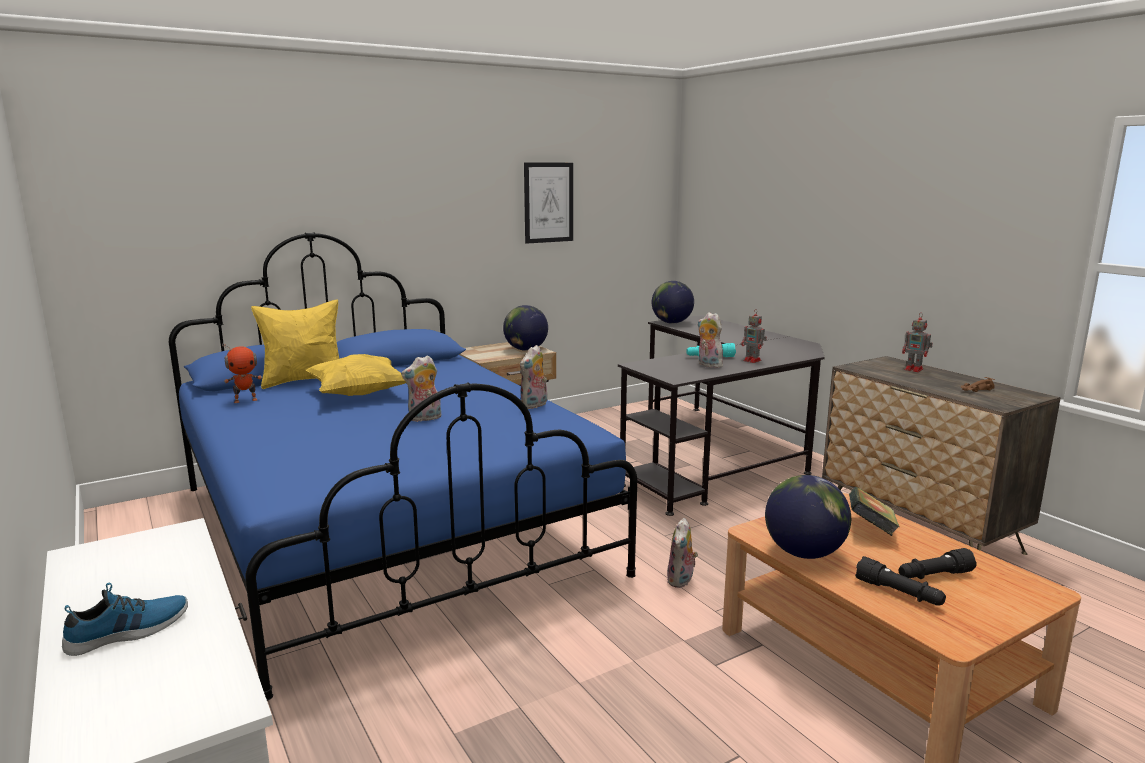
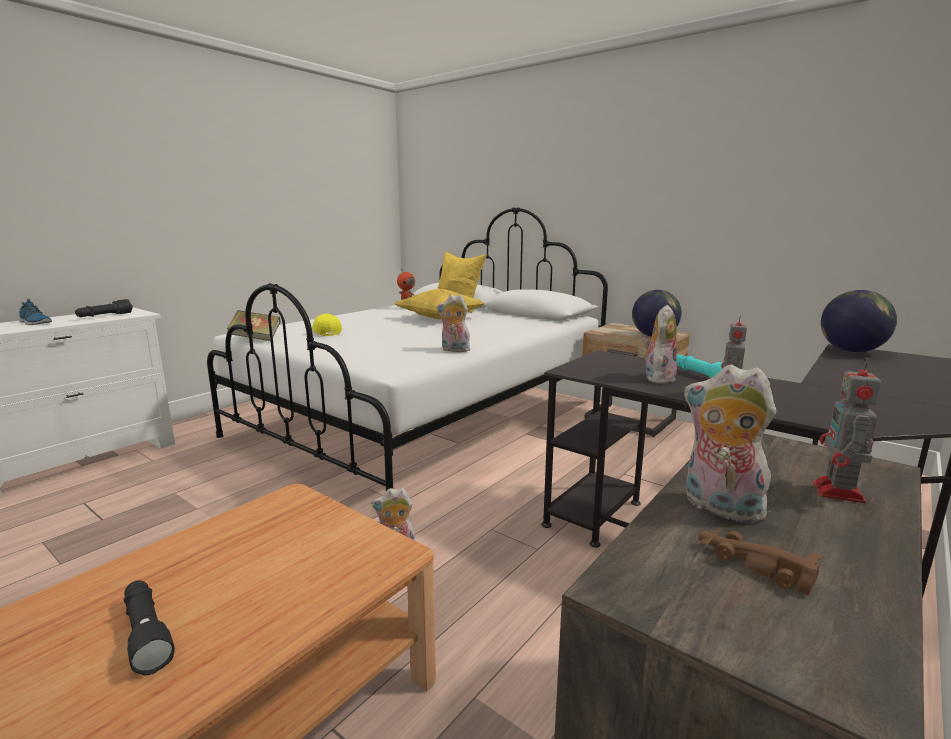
camera: 70 degrees right, 0 degrees up
(357, 449) = (326, 332): none -> yellow cap
(387, 528) = (426, 419): blue bed -> white bed
(425, 418) = (397, 334): plush toy -> plush toy (718, 507)
(548, 202) = (745, 182): picture -> none
(804, 553) = (232, 528): globe -> none
(870, 529) = (303, 577): book -> book (256, 339)
(899, 593) = (108, 598): black flashlight -> black flashlight (104, 316)

